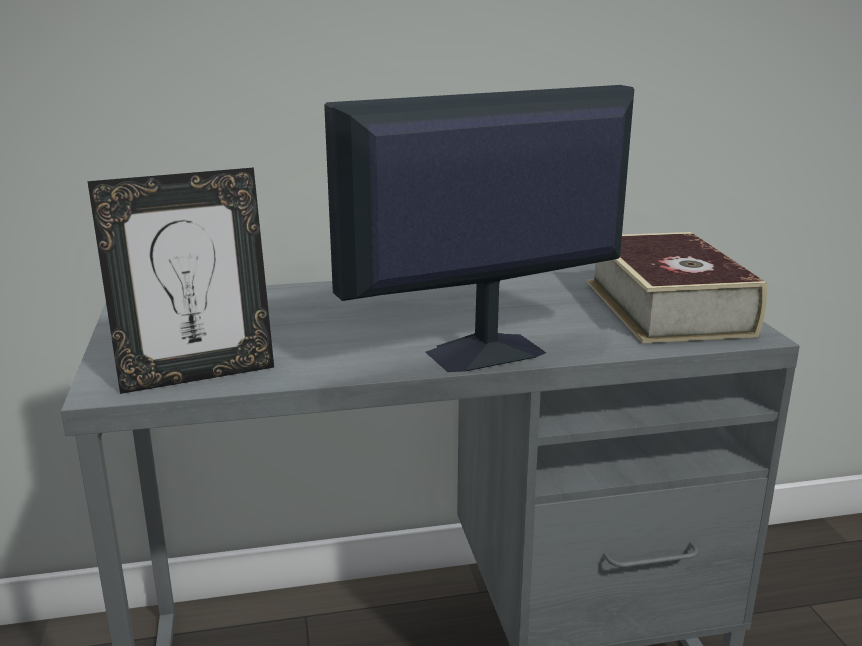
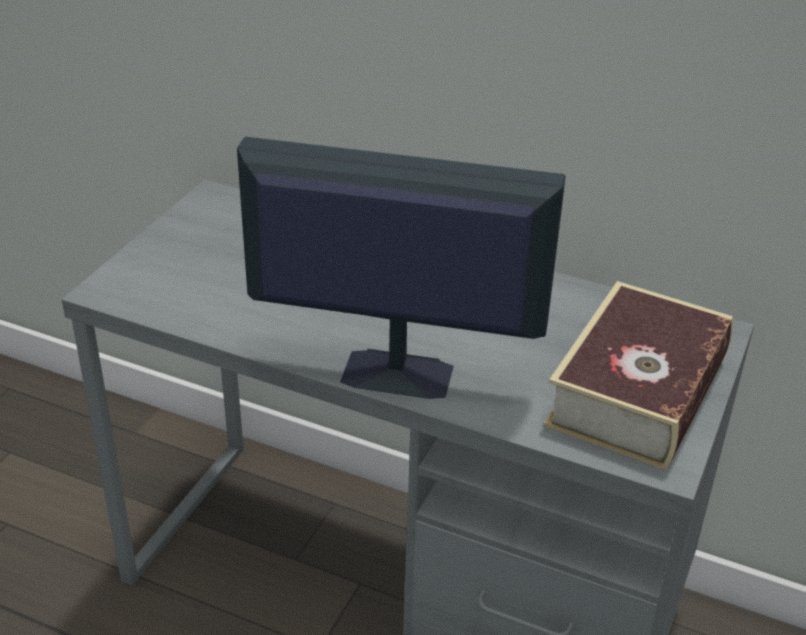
camera: 35 degrees right, 15 degrees up
(197, 375) = (170, 302): picture frame -> none

